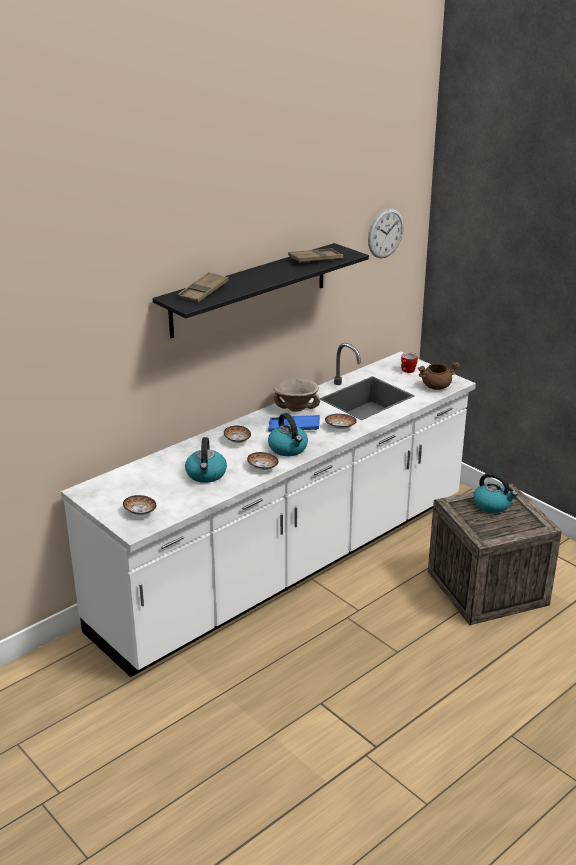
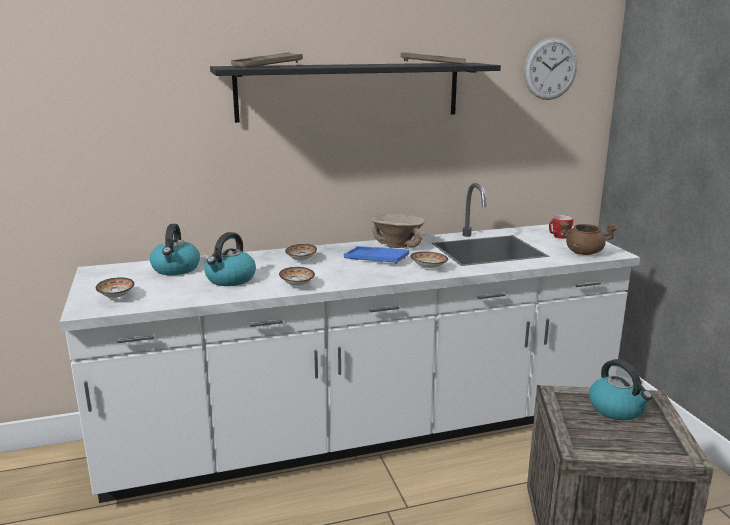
camera: 25 degrees right, 10 degrees down
(288, 449) = (347, 274): kettle -> kettle (176, 269)

